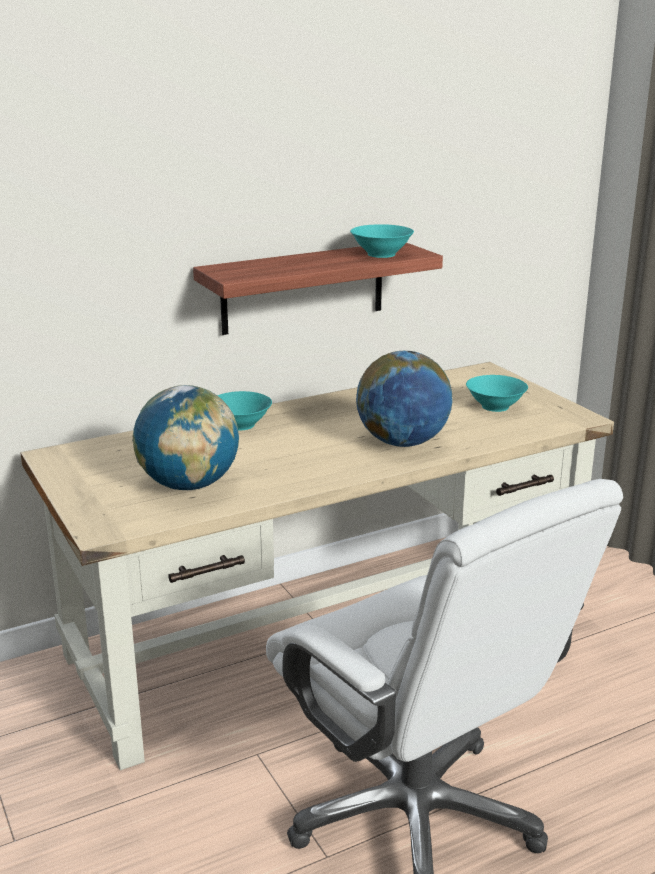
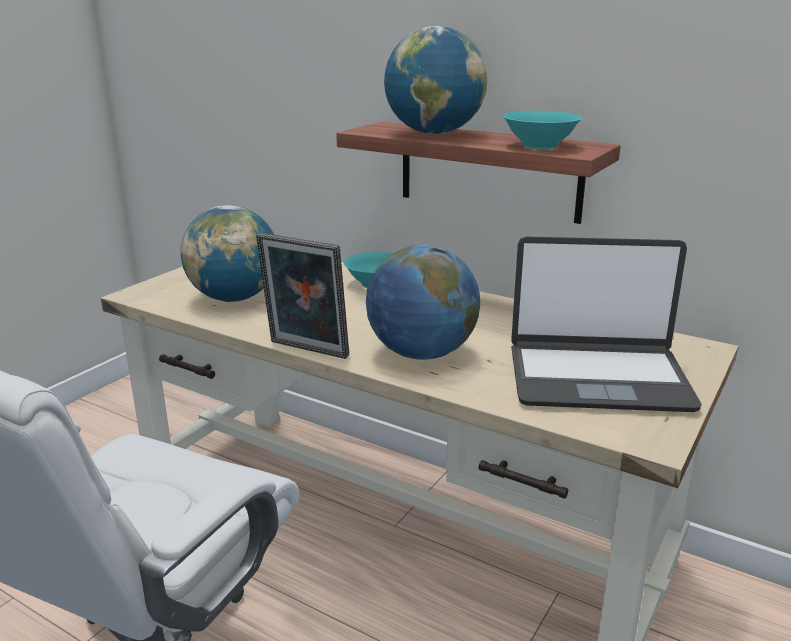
camera: 60 degrees right, 0 degrees up
(288, 265) = (434, 134): none -> globe
(349, 479) = (306, 351): none -> picture frame
(495, 406) = (597, 378): turquoise bowl -> laptop

